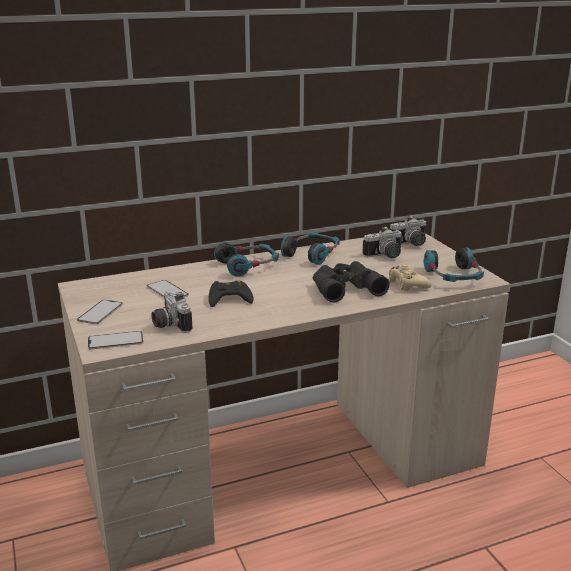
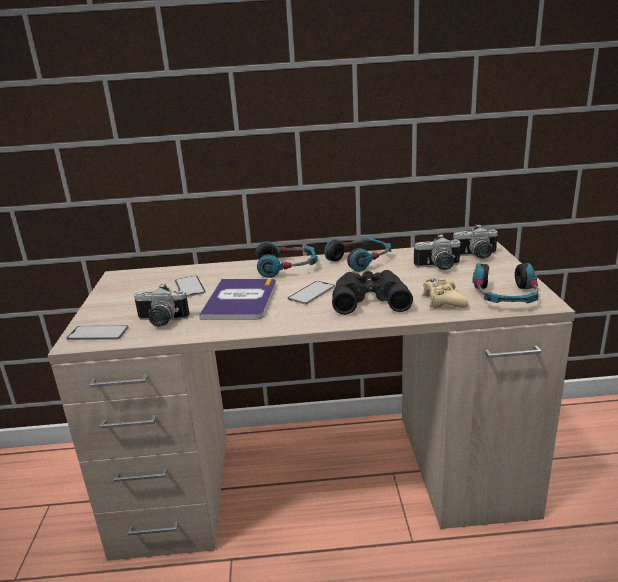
camera: 20 degrees right, 0 degrees up
(100, 312) = (112, 302): phone -> phone (311, 293)
(169, 324) = (161, 322): camera -> camera turned 75 degrees counterclockwise
(229, 299) = (240, 300): black game controller -> book

